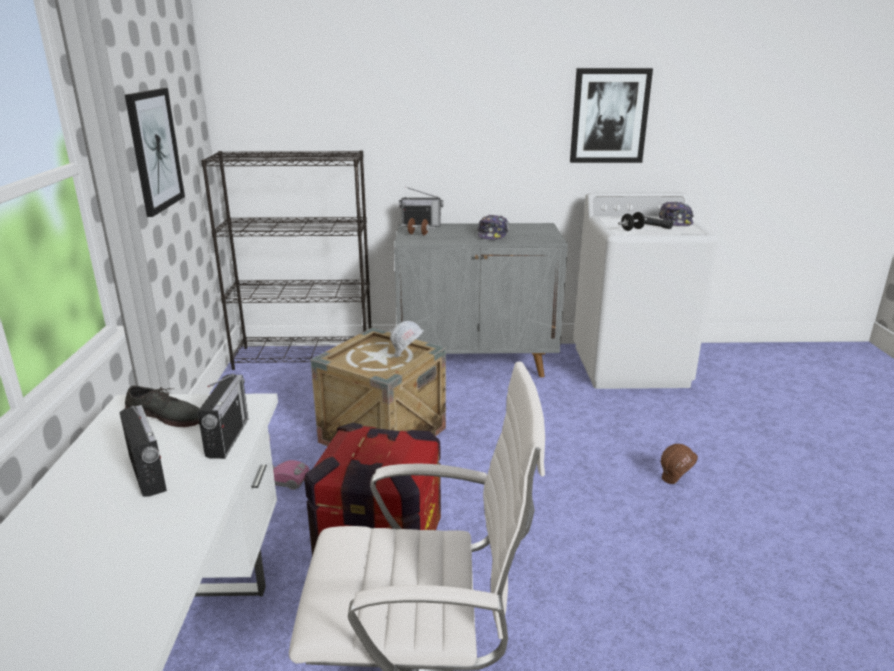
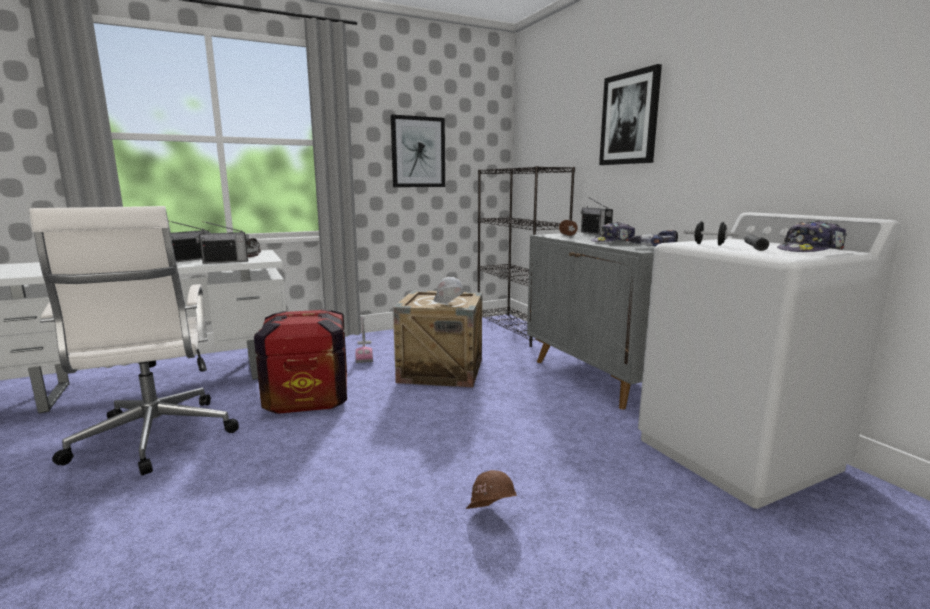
camera: 65 degrees right, 10 degrees down
(536, 232) = (655, 246): none -> power drill
(609, 116) = (793, 112): picture -> picture (629, 119)

